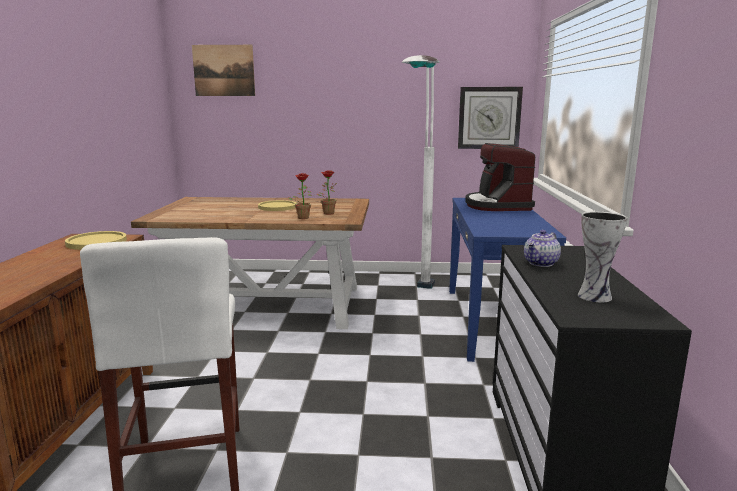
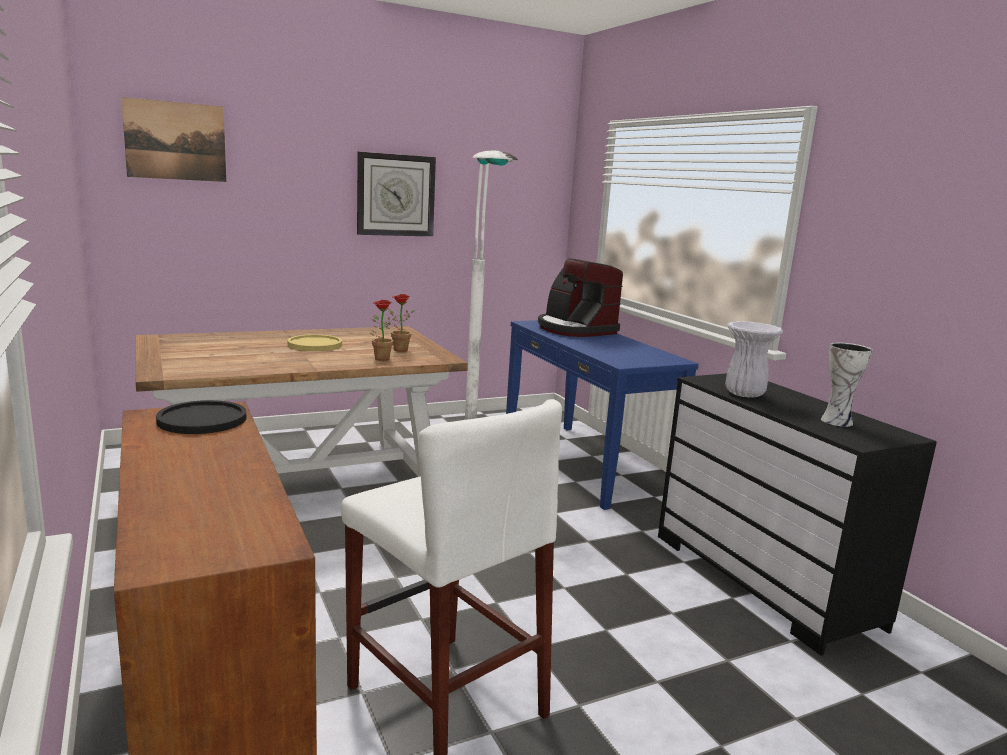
camera: 30 degrees left, 0 degrees up
(96, 242) = (202, 419): yellow plate -> black plate
(489, 118) = (526, 223): wall clock -> wall clock (395, 195)
(541, 263) = (745, 394): teapot -> white vase

